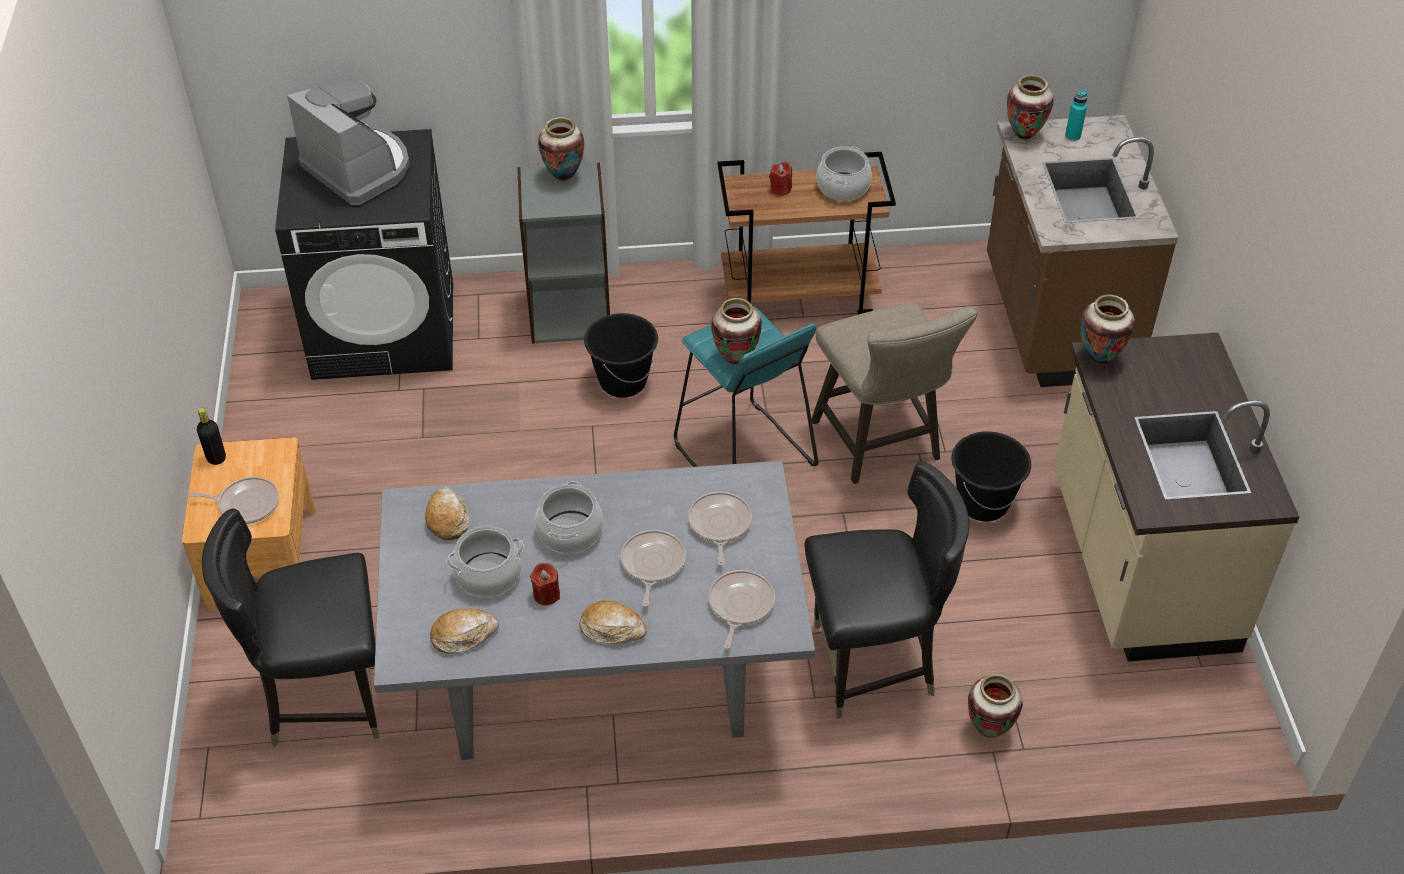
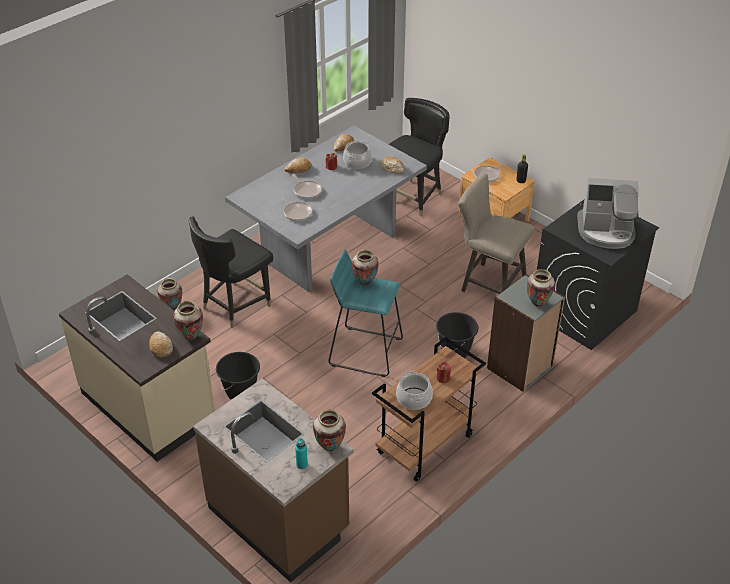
camera: 140 degrees right, 5 degrees down
(569, 532) = (346, 185): cooking pot -> none
(740, 605) = (263, 195): frying pan -> none
(881, 446) = (310, 392): beige stool -> beige stool (489, 283)
(1156, 366) = (161, 347): none -> bread

